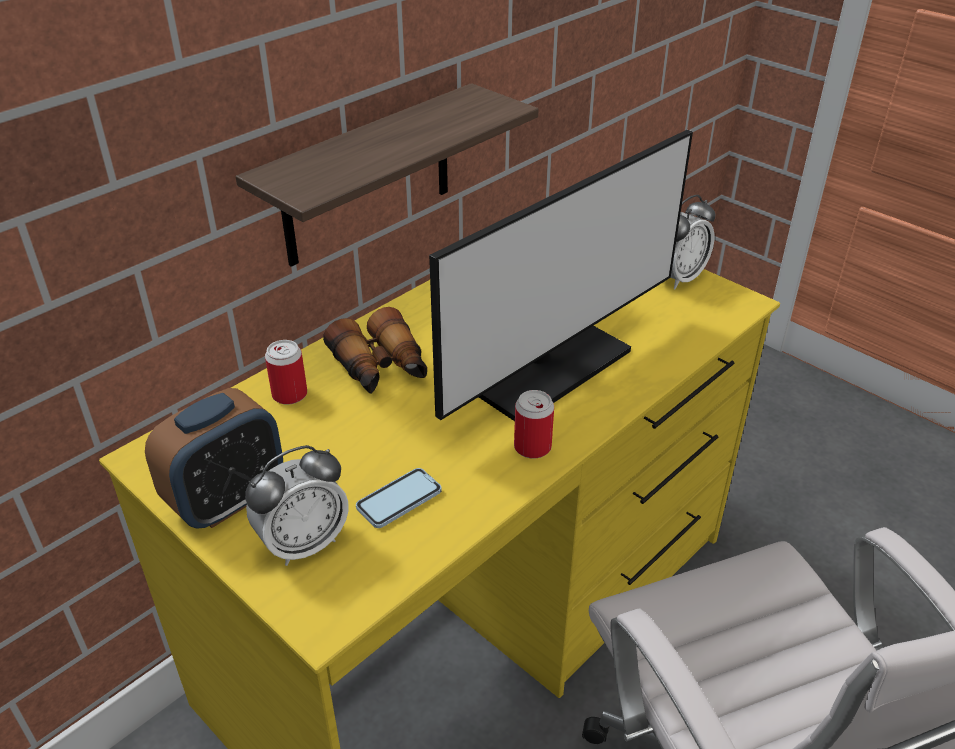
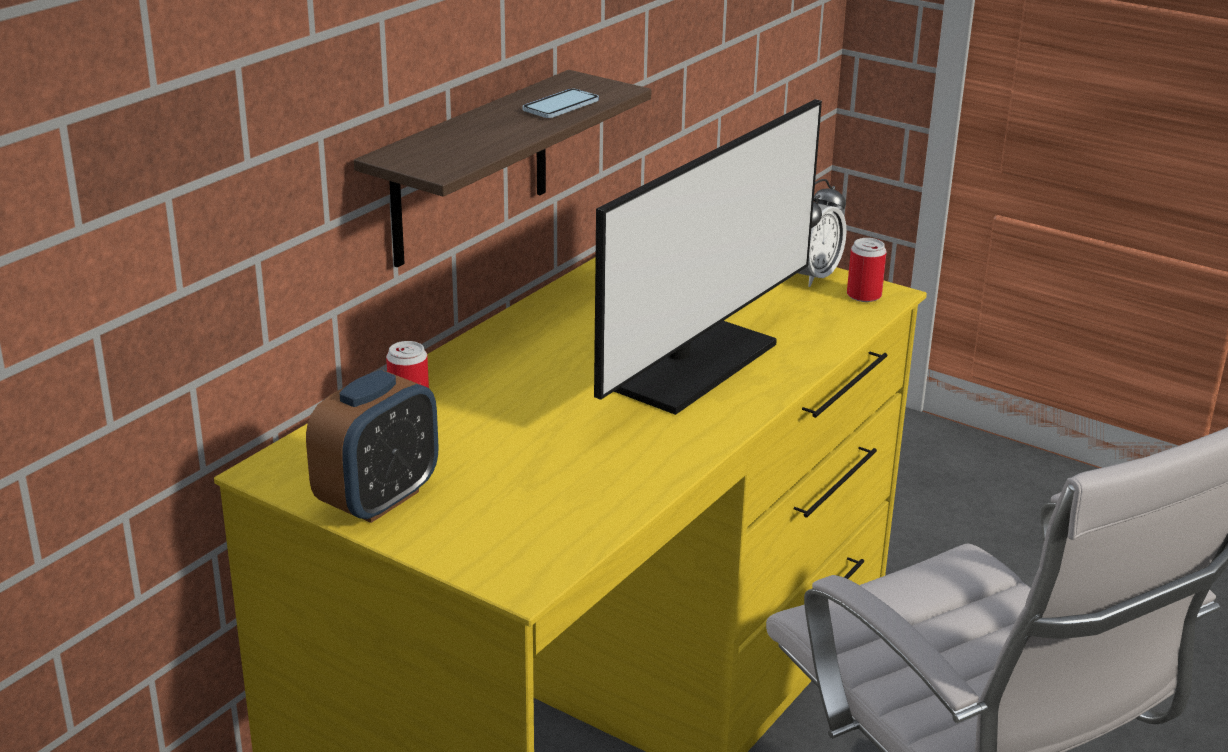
camera: 10 degrees left, 10 degrees down
(303, 543) = (477, 527): alarm clock -> none
(381, 368) = (504, 377): binoculars -> none
(399, 500) = (566, 484): phone -> phone (561, 106)
(532, 447) = (694, 431): can -> can (864, 295)

